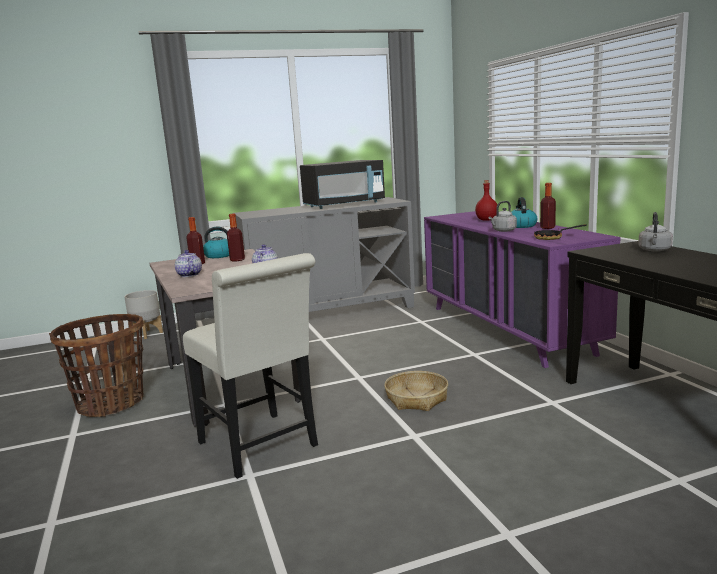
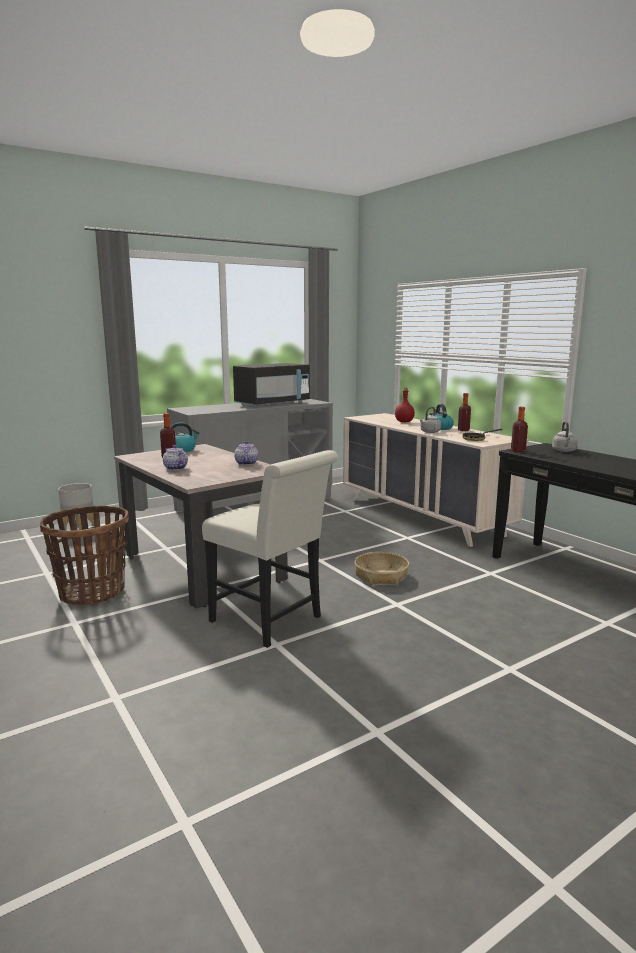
camera: 15 degrees left, 0 degrees up
(237, 260) = (205, 454): bottle -> bottle (518, 450)
(506, 329) = (422, 516): purple dresser -> beige dresser

